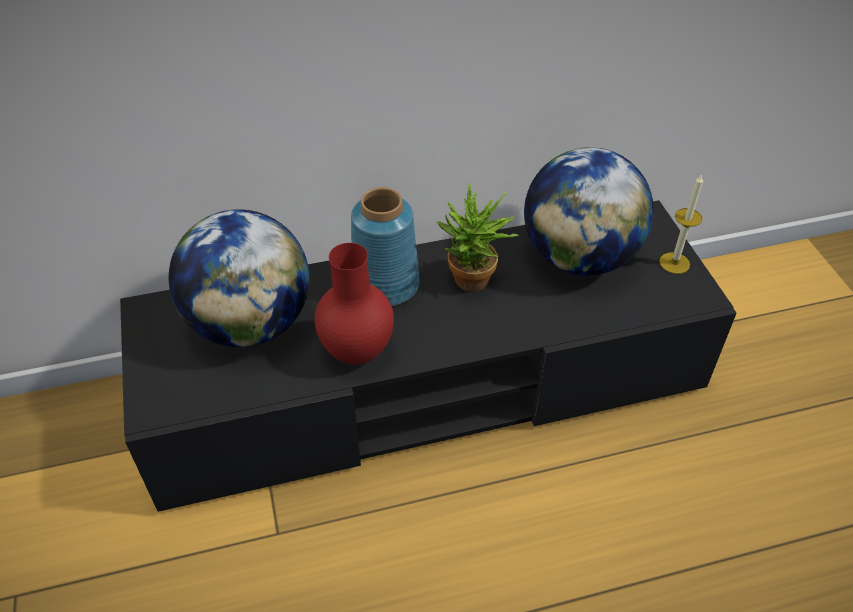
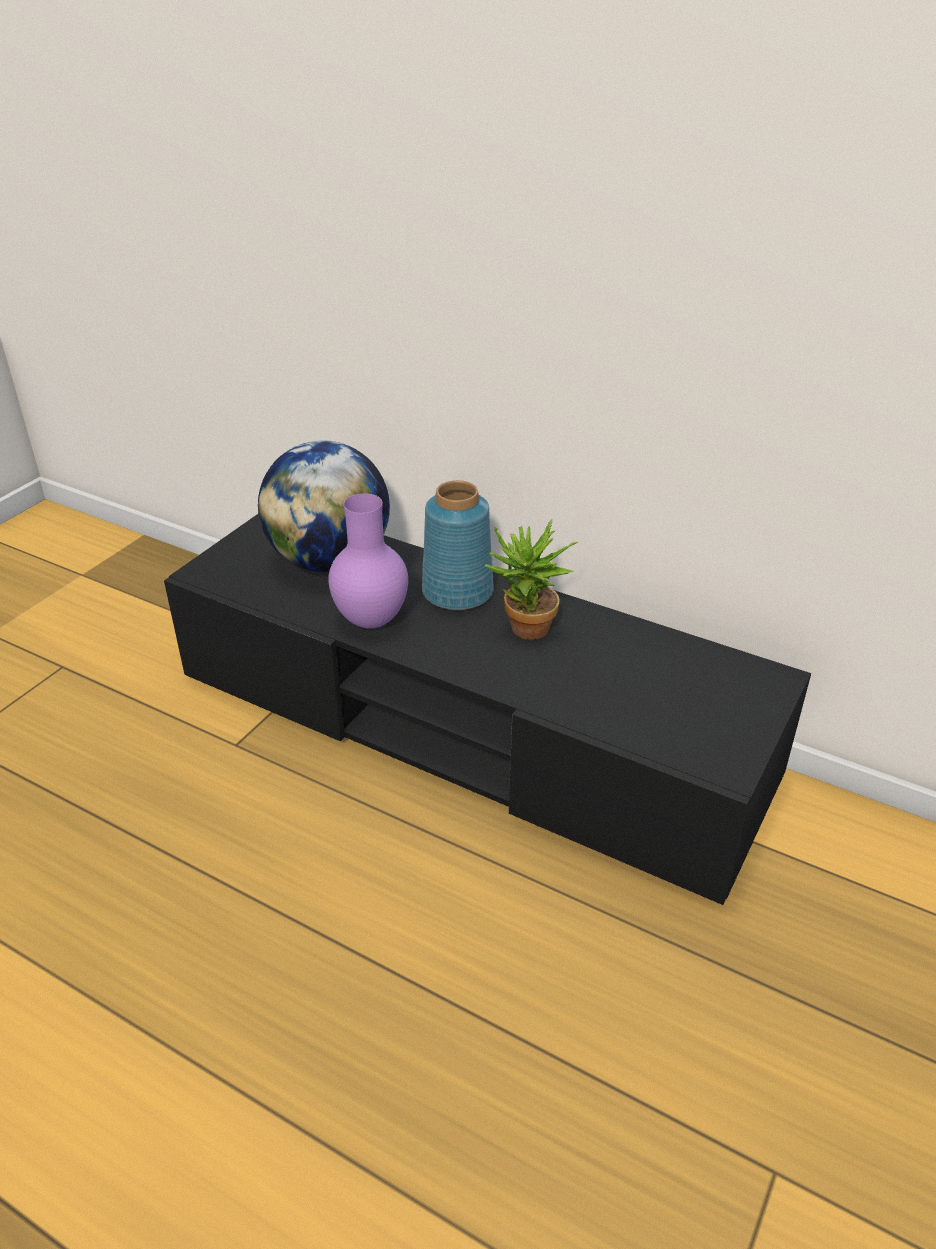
camera: 45 degrees right, 10 degrees down
(356, 351) = (372, 620): red vase -> purple vase
(579, 257) = (652, 668): globe -> none
(674, 263) = (743, 727): candle -> none

